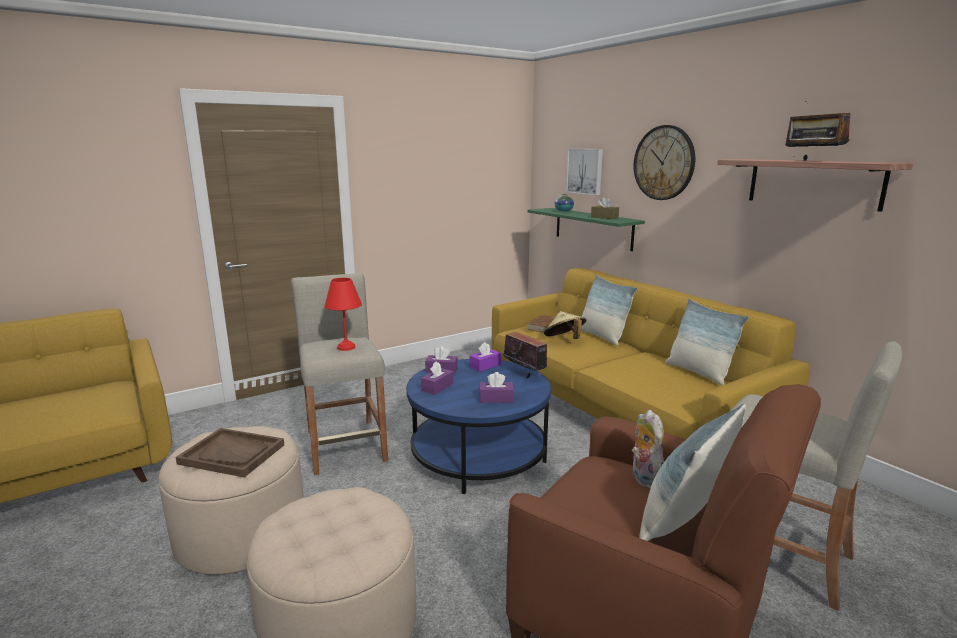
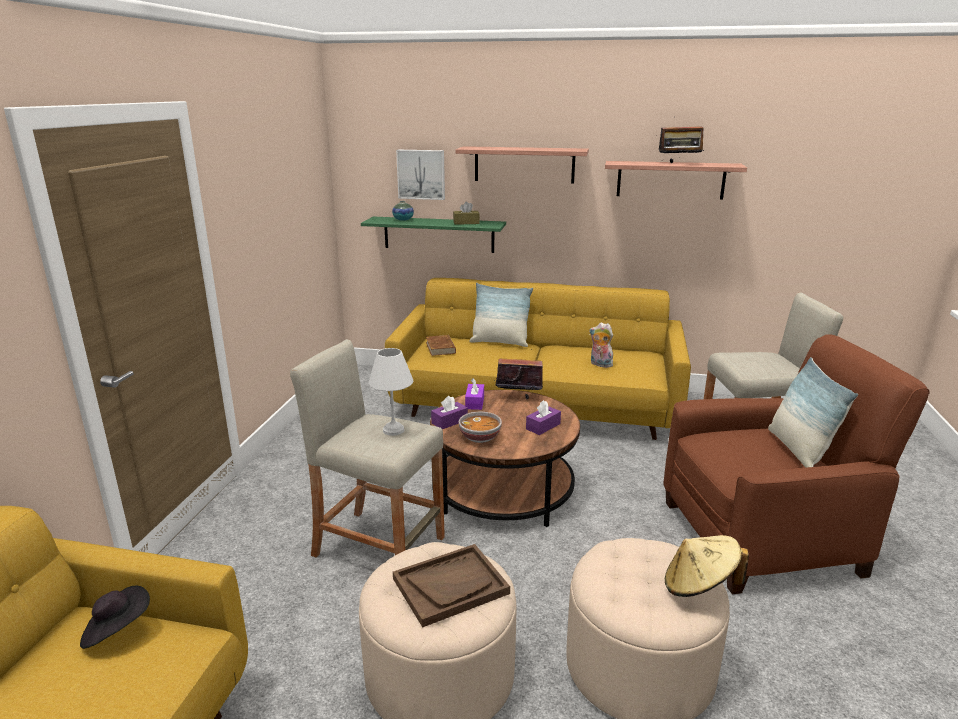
camera: 45 degrees left, 5 degrees up
(110, 393) = (117, 630): none -> black hat
(346, 347) = (394, 430): red table lamp -> white table lamp
(437, 387) = (480, 437): purple tissue box -> bowl
(478, 454) = (503, 491): blue coffee table -> brown coffee table
(564, 340) = (483, 355): beige hat -> beige hat (699, 586)
(643, 479) = (741, 436): plush toy -> plush toy (600, 364)
(664, 163) = (524, 164): wall clock -> shelf
(698, 372) = (613, 350): pillow -> none

